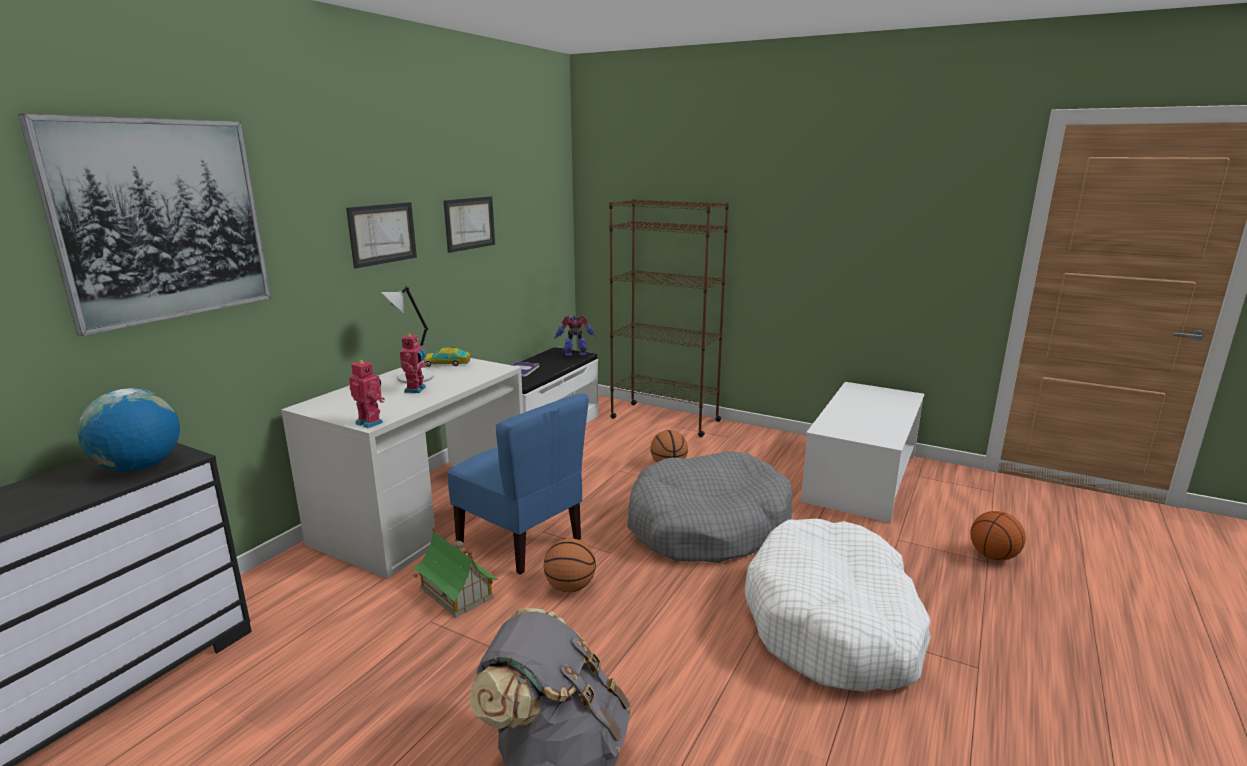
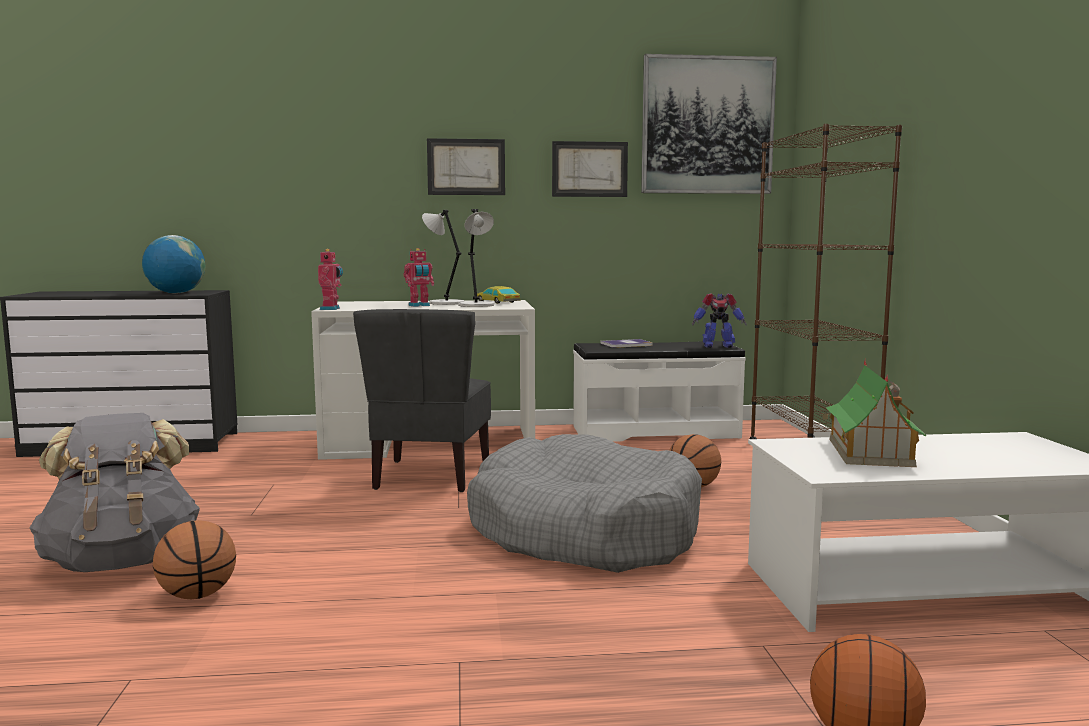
camera: 55 degrees right, 10 degrees down
(161, 220) = (261, 134): picture -> picture (707, 125)
(456, 592) = (322, 480): toy house -> toy house (870, 452)
(458, 374) = (477, 305): none -> grey table lamp
(521, 541) = (430, 476): blue chair -> grey chair
(570, 587) = (376, 508): basketball -> basketball (198, 595)
(576, 354) = (717, 346): toy robot -> toy robot turned 135 degrees clockwise
(833, 623) = (457, 636): white dog bed -> none

